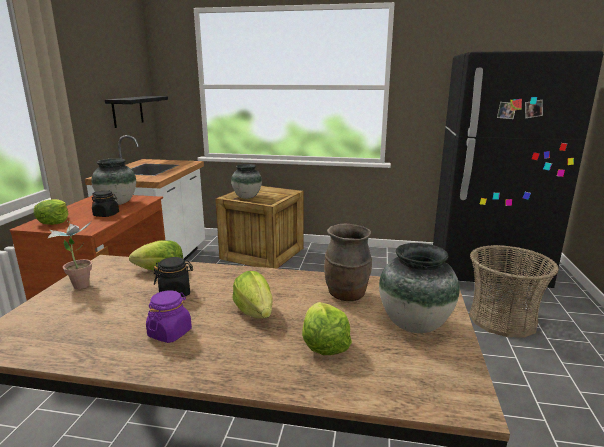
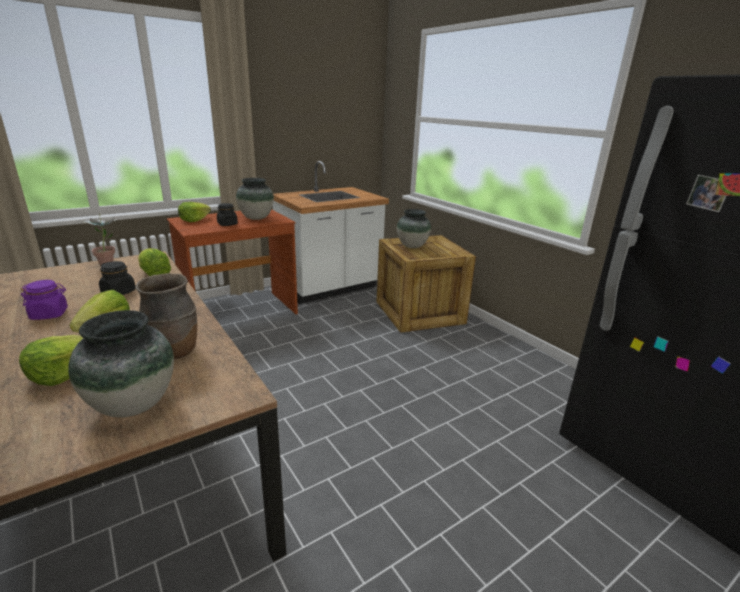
camera: 45 degrees right, 5 degrees up
(127, 111) = (342, 139): black shelf -> none
(502, 319) = (563, 534): basket -> none

